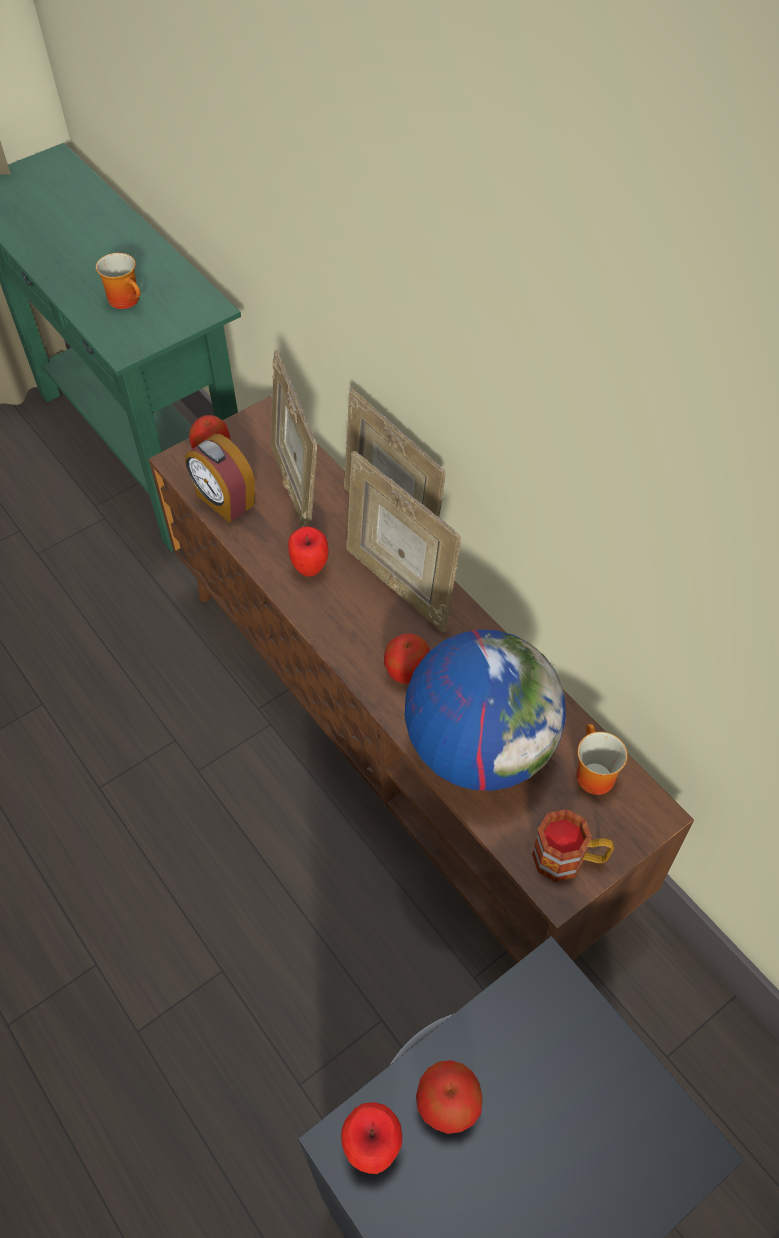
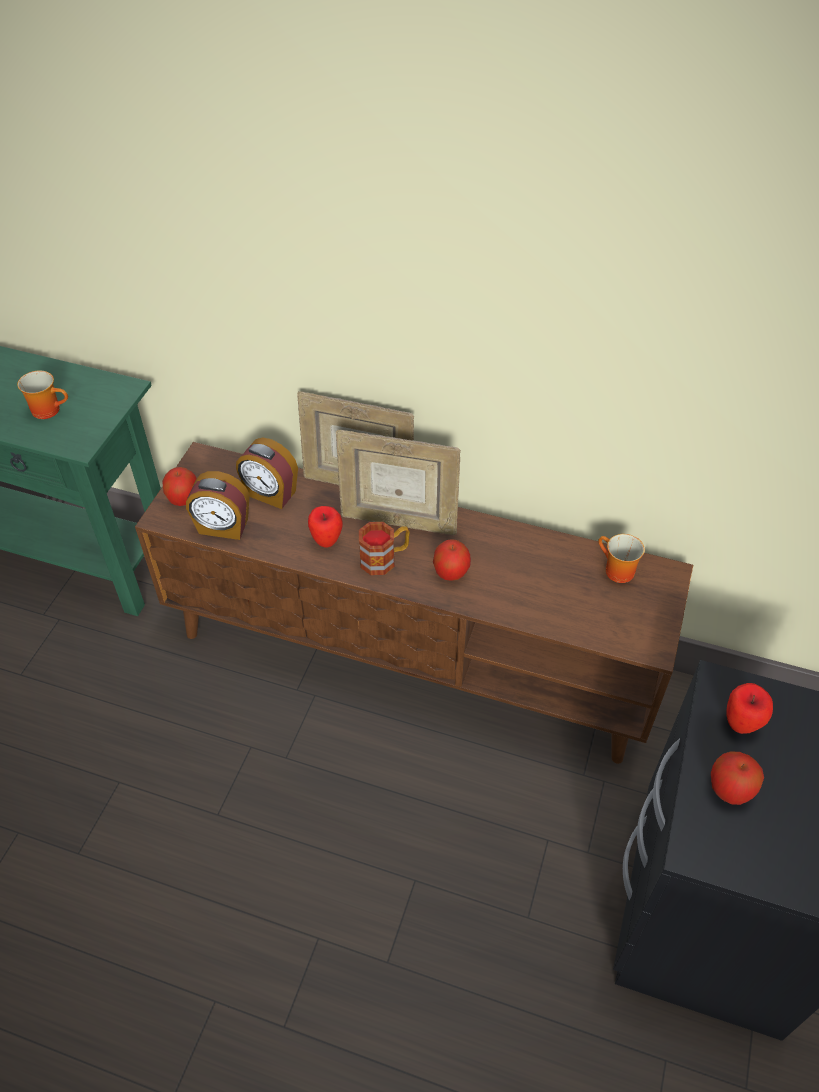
camera: 35 degrees left, 5 degrees down
(296, 489) = (270, 494): picture frame -> alarm clock
(372, 1146) = (710, 842): apple -> apple (740, 724)
(480, 747) = (537, 592): globe -> none
(569, 859) = (645, 627): mug -> mug (385, 559)

